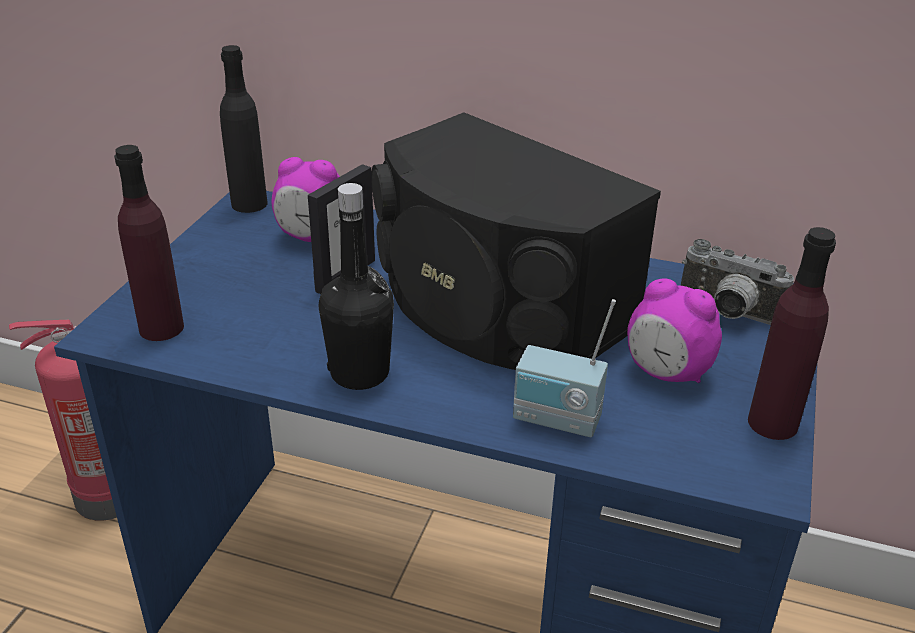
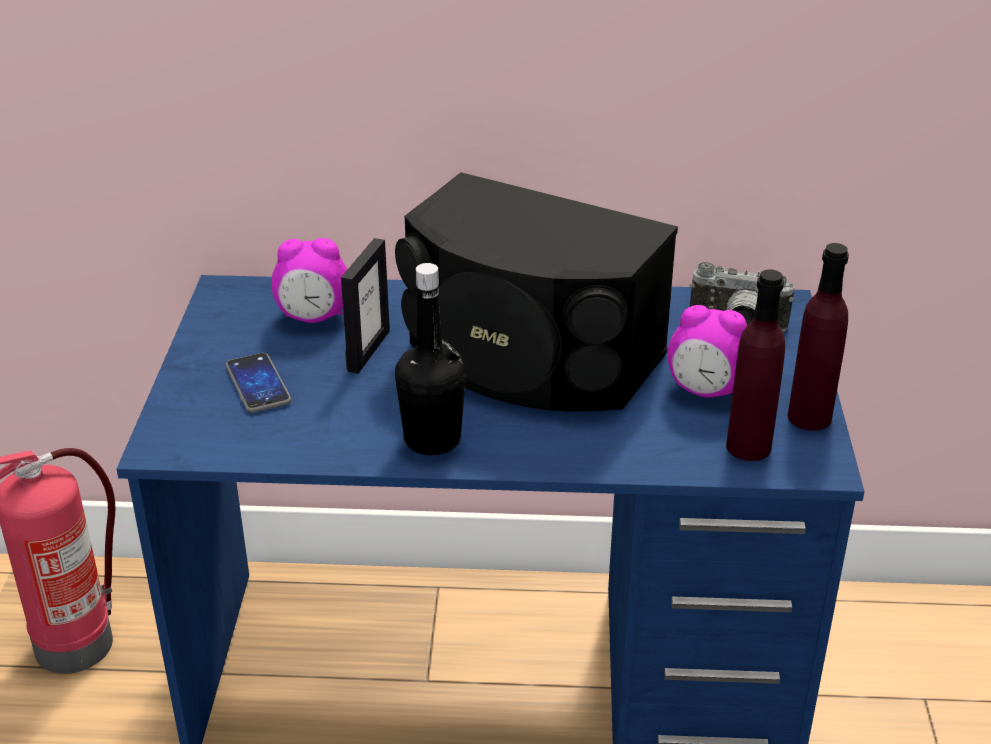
camera: 15 degrees left, 0 degrees up
(161, 328) = (215, 432): purple bottle -> purple bottle (748, 447)
(226, 290) = (258, 384): none -> phone
(249, 204) = (227, 293): black bottle -> none
(556, 421) = (628, 449): radio -> none

